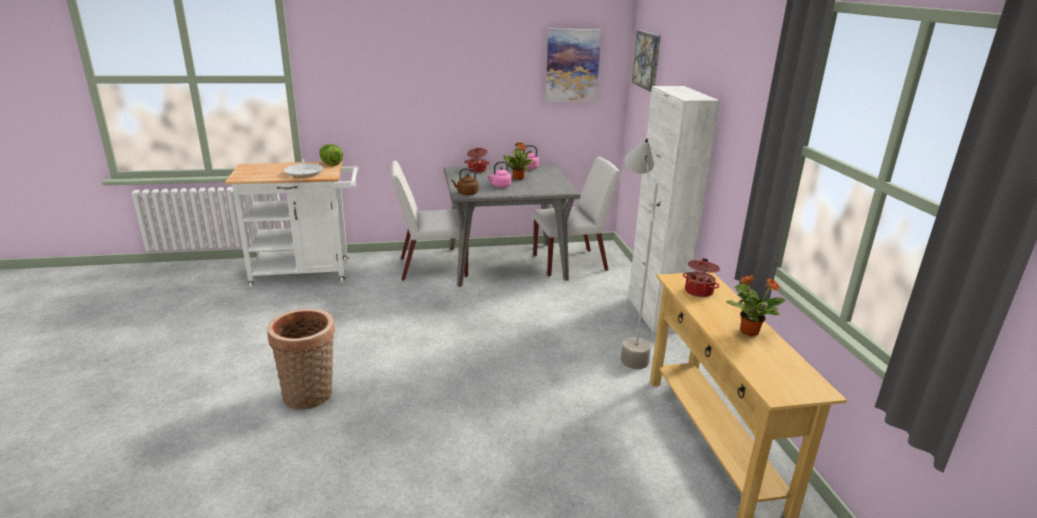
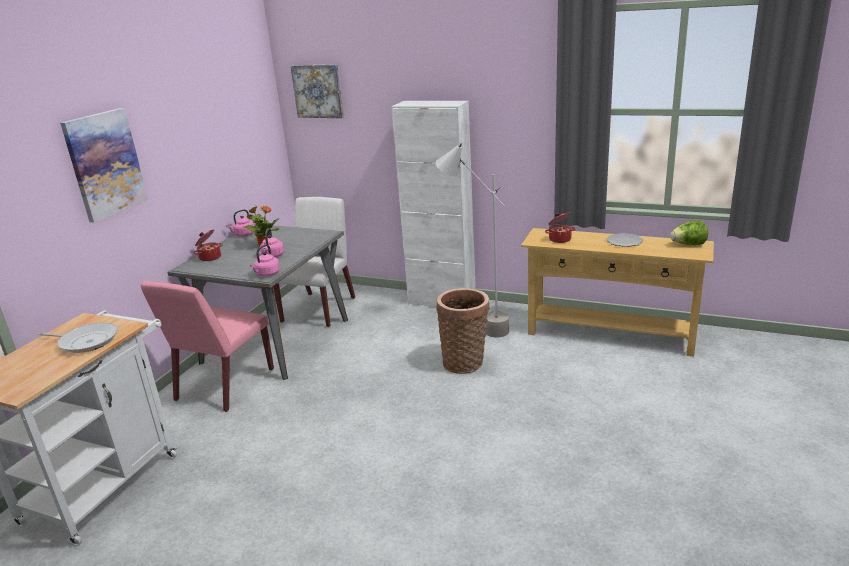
camera: 55 degrees left, 0 degrees up
(310, 396) = (396, 527): basket -> basket (465, 362)
(330, 164) = (81, 320): lettuce -> lettuce (688, 245)
(432, 267) = (224, 385): white chair -> pink chair
(466, 193) = (267, 274): brown kettle -> pink kettle
(572, 65) = (243, 115): picture -> picture (105, 164)
(748, 331) = (624, 241): potted plant -> plate

